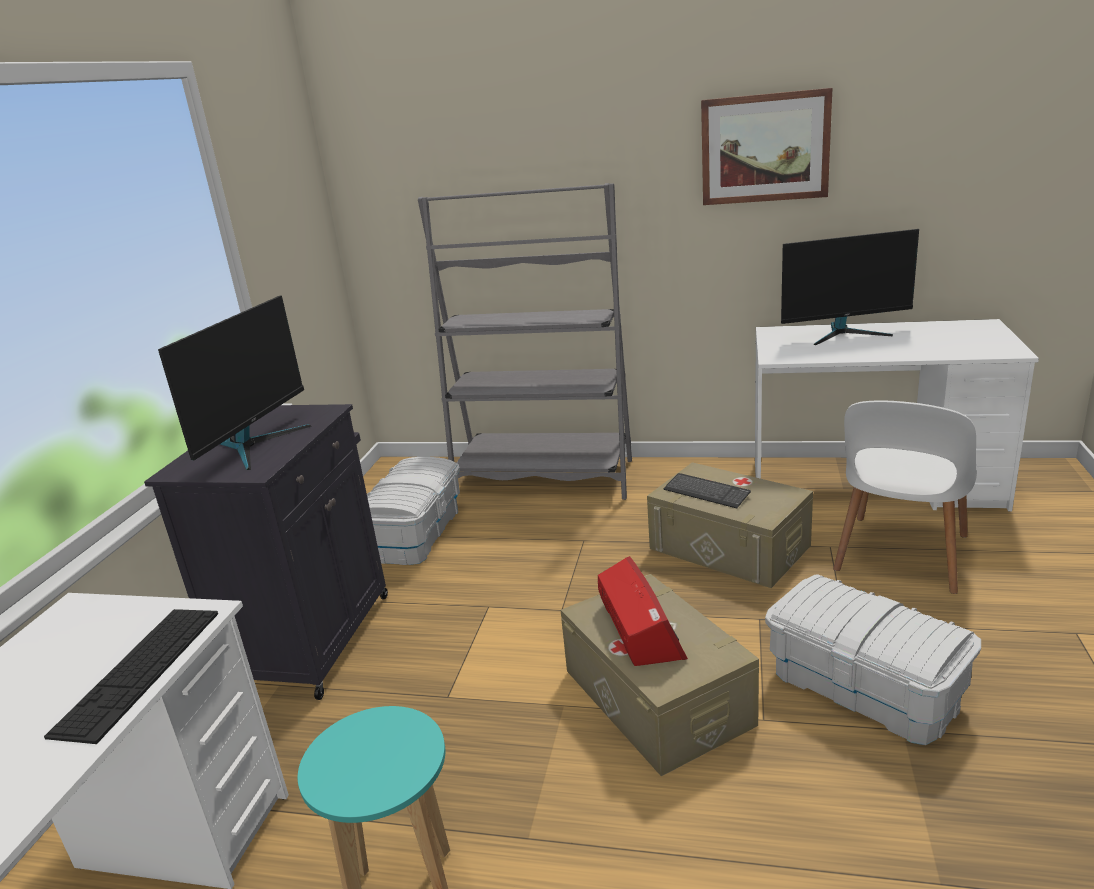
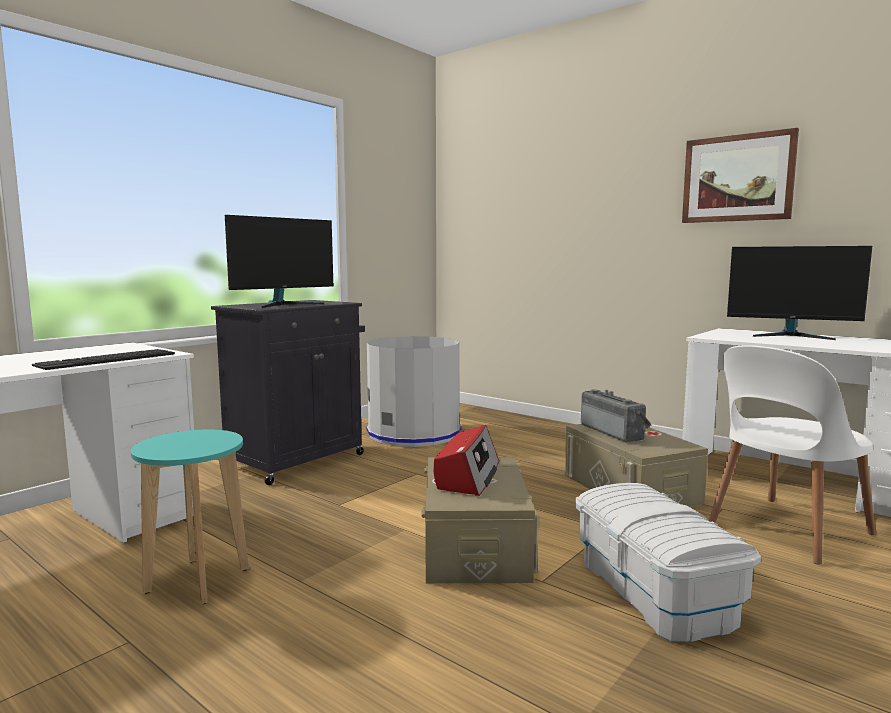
camera: 25 degrees right, 15 degrees down
(415, 533) = (414, 433): white storage box -> grey trash can
(544, 478) = (530, 427): grey bookcase -> none
(706, 492) = (614, 432): keyboard -> radio

